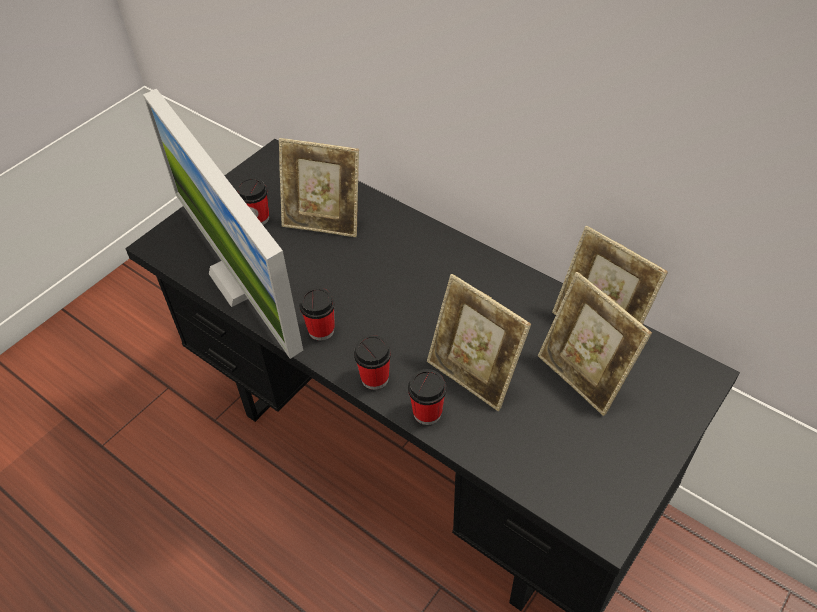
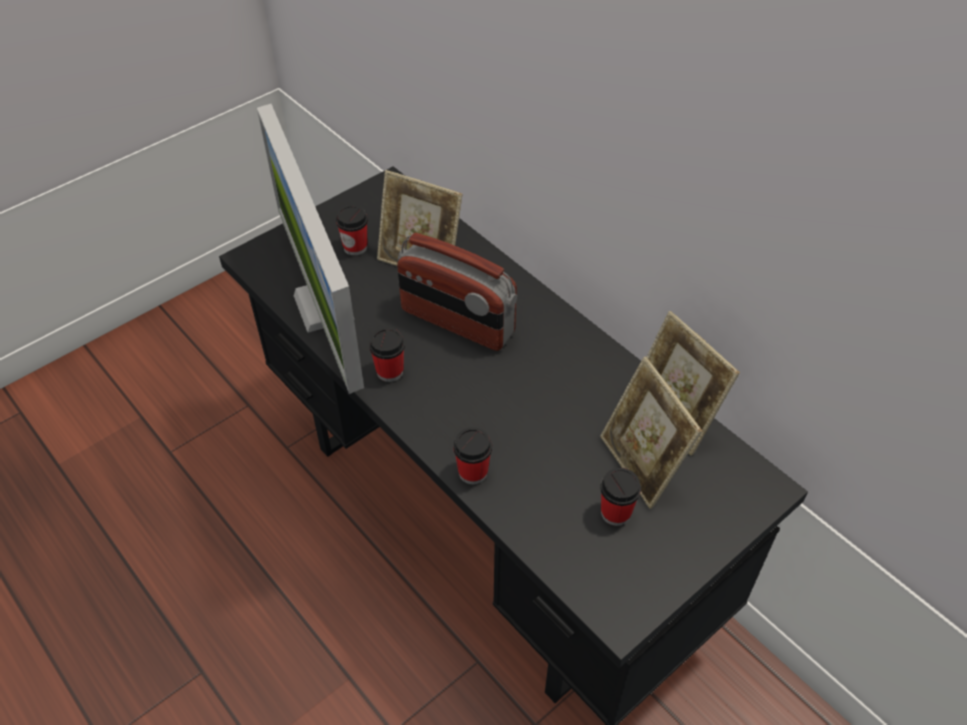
camera: 10 degrees right, 0 degrees up
(373, 272) = (457, 322): none -> radio
(374, 378) = (430, 428): cup -> cup (615, 512)
(473, 375) = (529, 444): picture frame -> none

